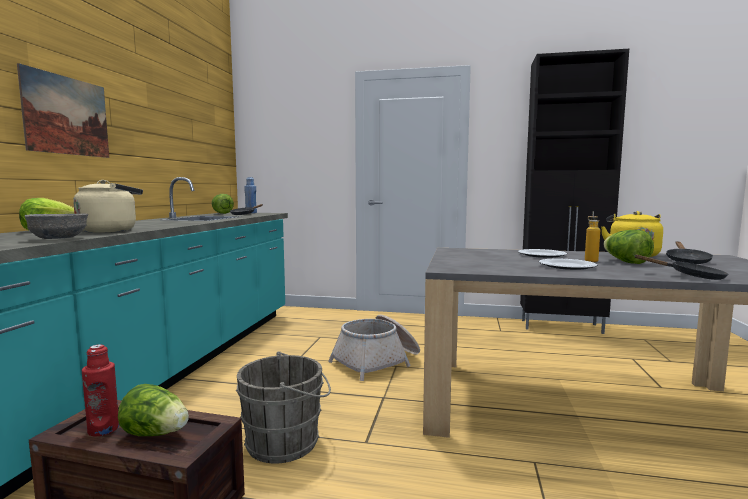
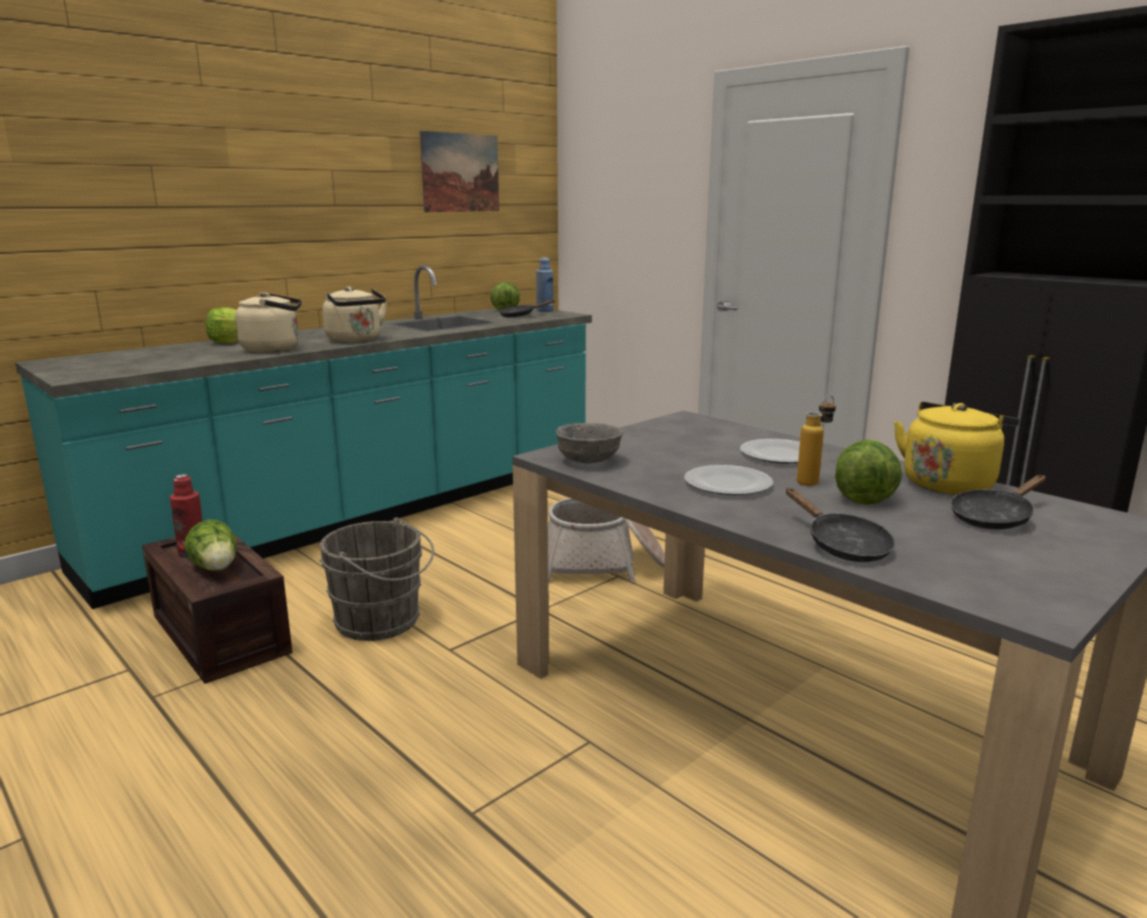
camera: 35 degrees right, 10 degrees up
(58, 239) = (198, 361): grey bowl -> grey bowl (587, 461)
(67, 116) = (273, 204): picture -> picture (460, 173)
(169, 225) = (356, 340): none -> beige kettle

